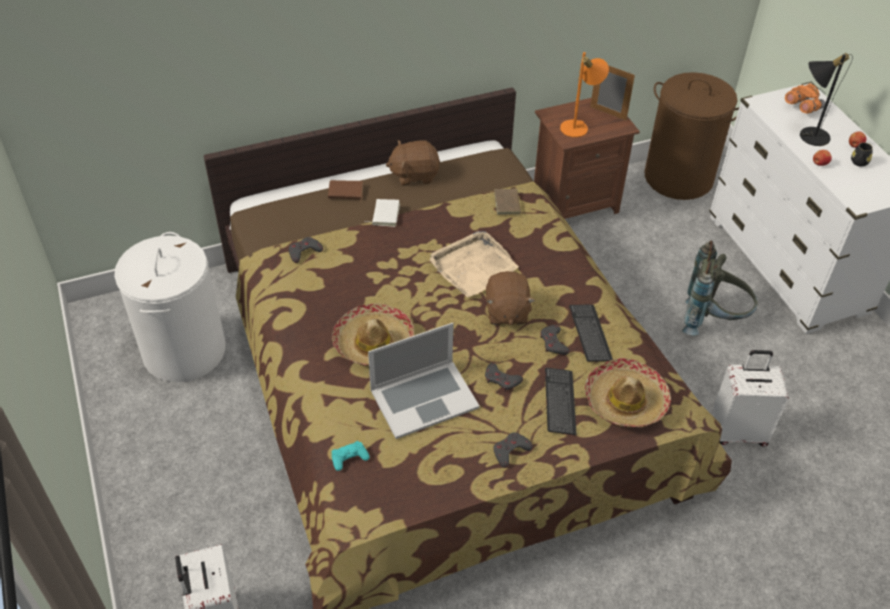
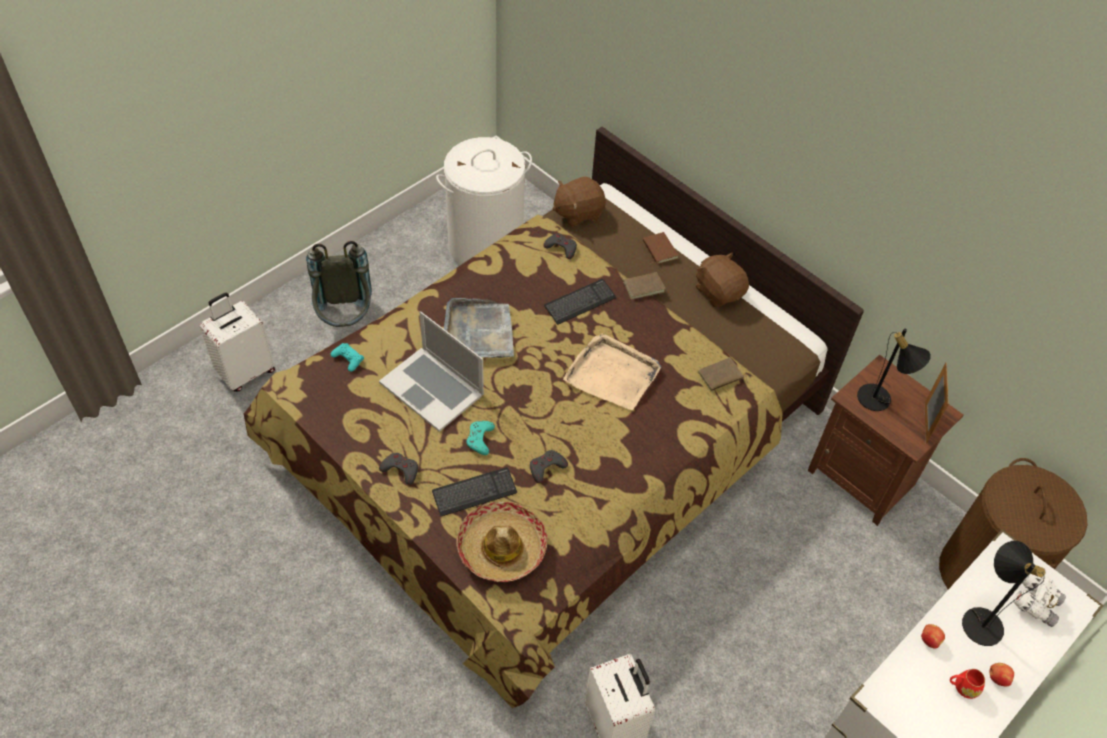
camera: 65 degrees right, 5 degrees up
(374, 343) = (478, 332): hat -> grey tray
(384, 214) = (643, 286): white book -> brown book
(501, 380) = (480, 439): grey game controller -> turquoise game controller
(506, 312) = (567, 418): brown plush toy -> brown plush toy (578, 212)
(579, 127) = (880, 401): orange table lamp -> black table lamp
(590, 334) = (574, 495): keyboard -> keyboard (580, 303)
(712, 320) = (765, 664): grey backpack -> grey backpack (345, 320)
(802, 108) = (1034, 602): orange binoculars -> white binoculars
(858, 163) = (962, 687): black mug -> red mug

